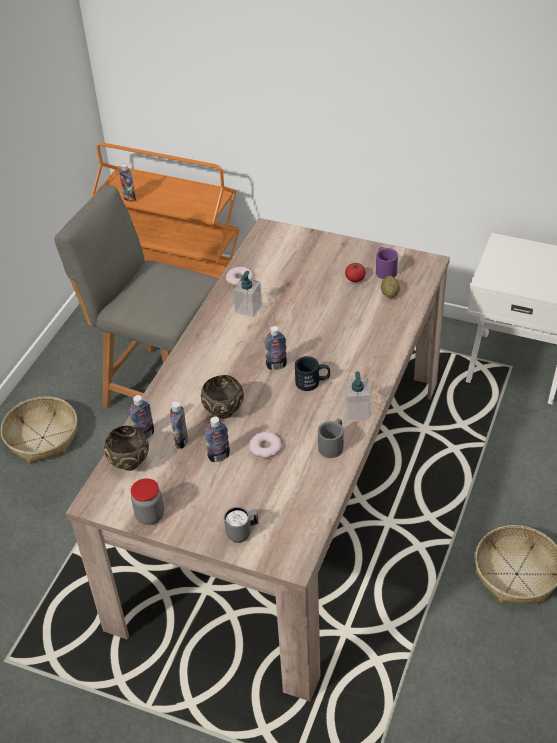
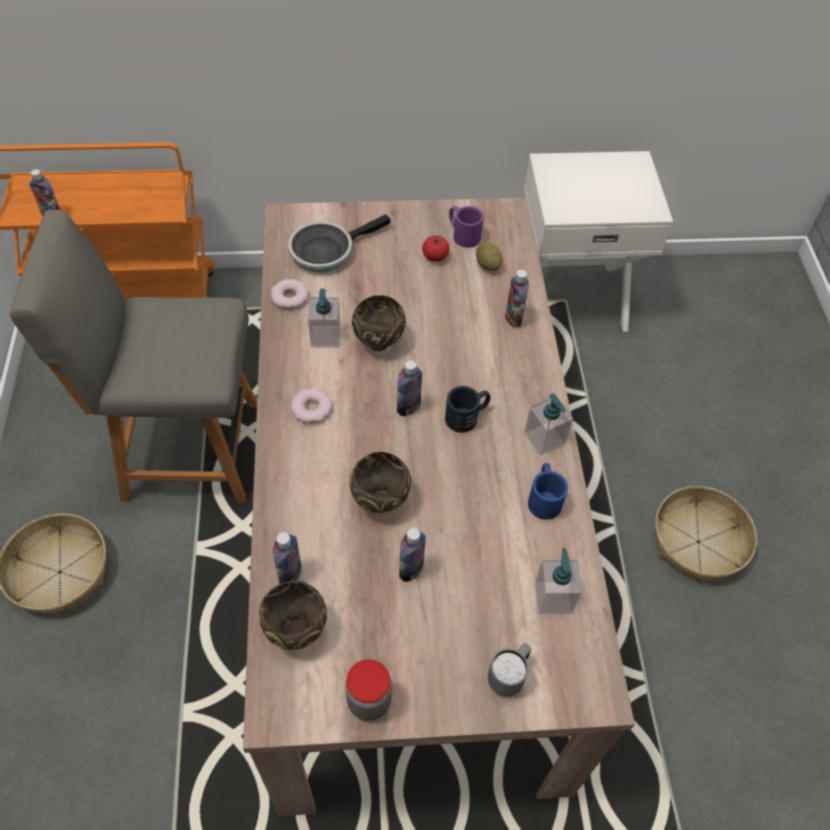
camera: 30 degrees left, 10 degrees up
(181, 441) = (347, 565): bottle -> bottle (513, 318)
(266, 447) = (464, 533): donut -> donut (312, 408)
(281, 257) = (326, 251): none -> frying pan
(281, 321) = (379, 342): none -> brown bowl
(300, 501) = (553, 597): none -> soap dispenser
(333, 444) = (544, 497): grey mug -> blue mug

